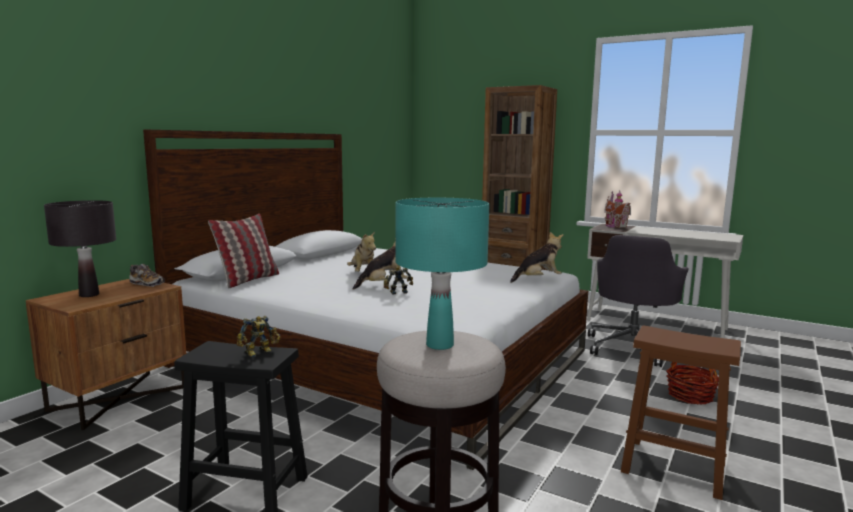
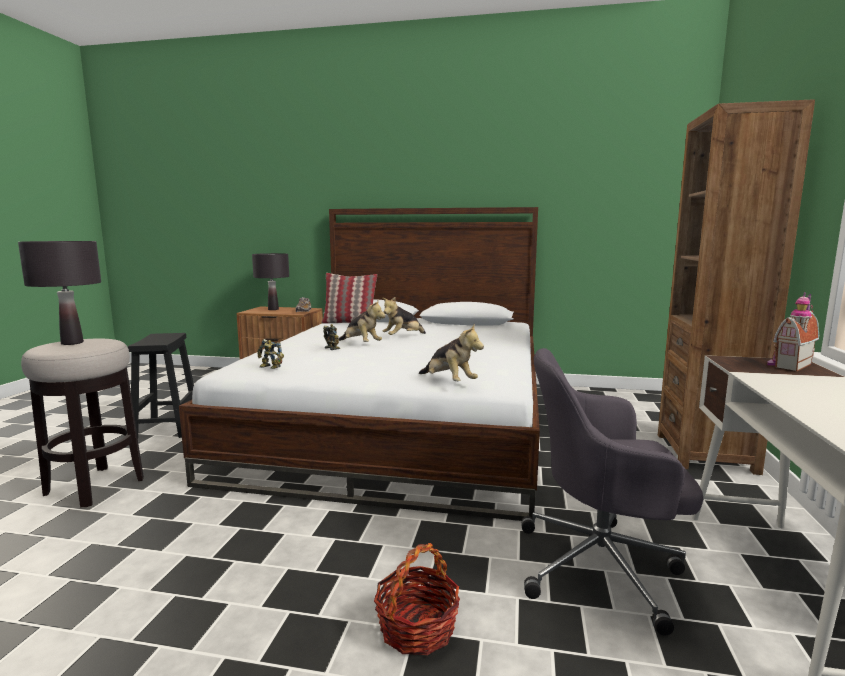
camera: 70 degrees right, 0 degrees up
(260, 352) = (160, 341): toy robot -> toy robot (269, 367)
(440, 345) = (72, 343): turquoise table lamp -> black table lamp
(675, 468) = (179, 602): brown stool -> none

